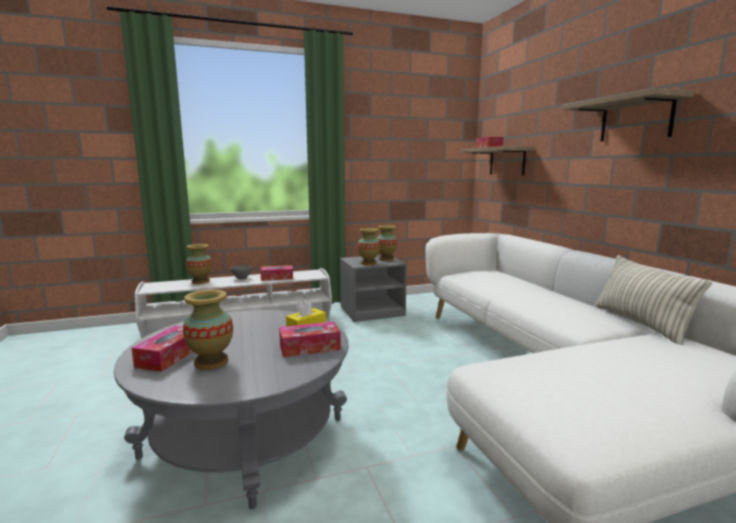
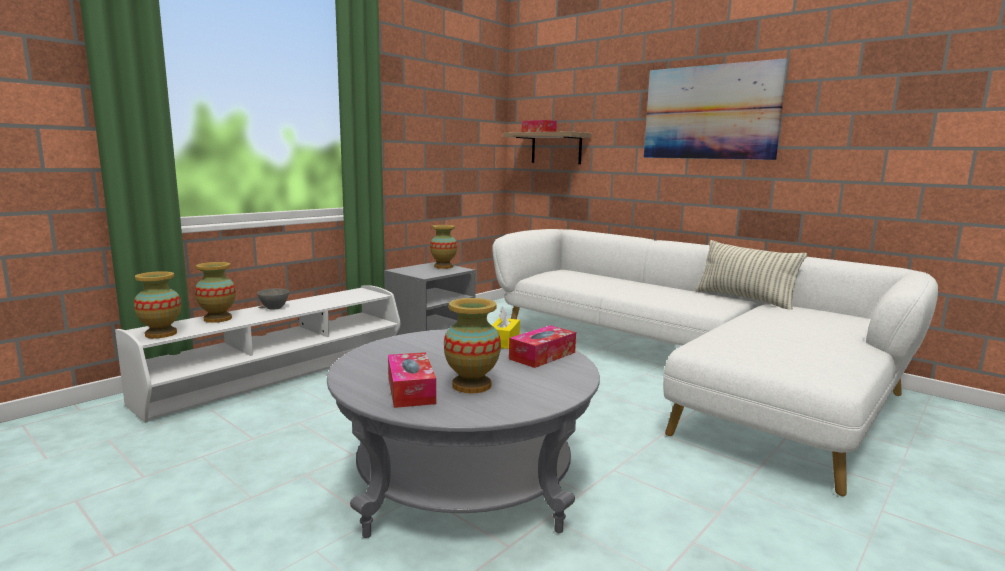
camera: 30 degrees left, 0 degrees up
(277, 278) = (324, 302): tissue box -> none
(368, 263) = (432, 273): vase -> vase (161, 334)
(636, 119) = (710, 112): shelf -> picture

